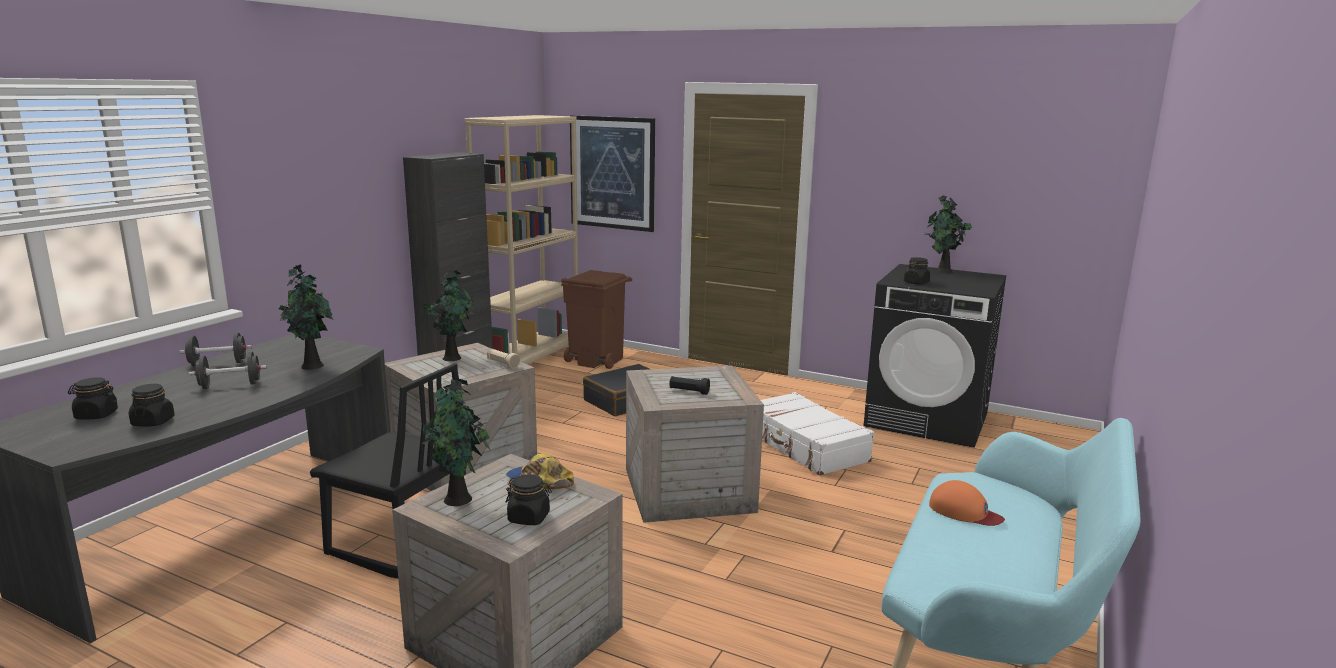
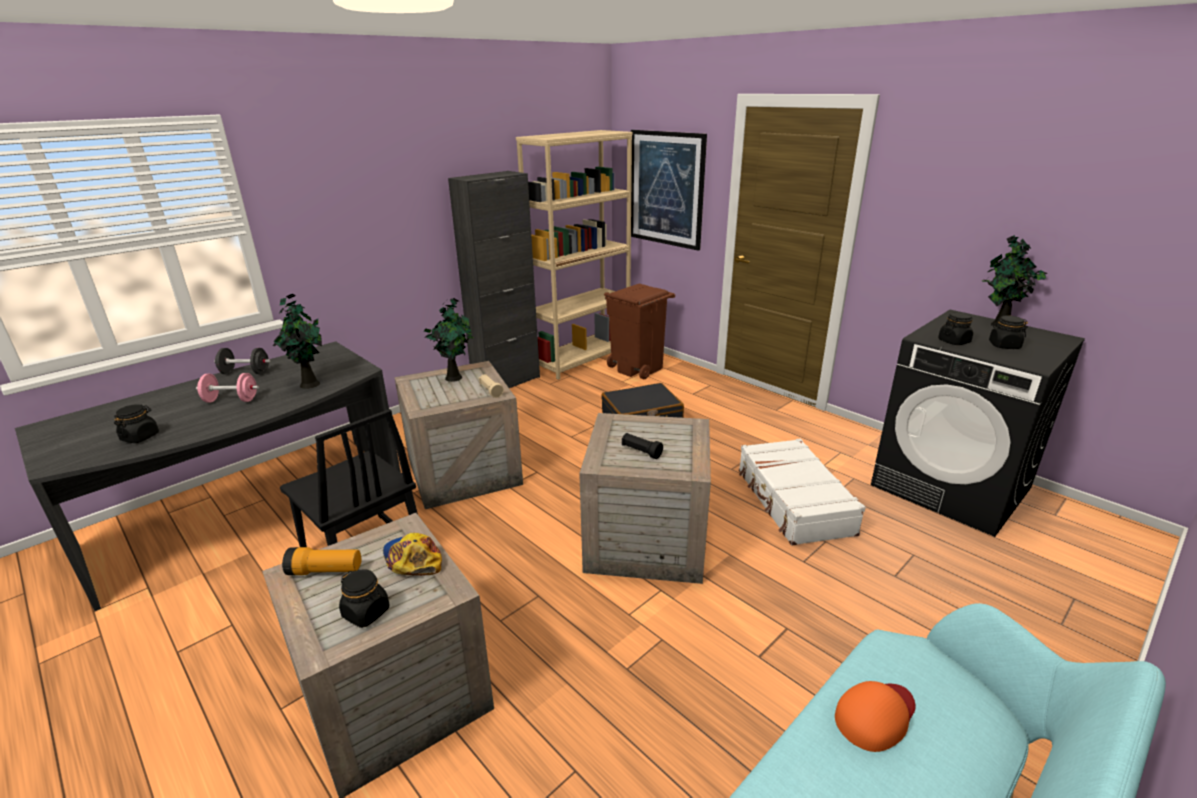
camera: 20 degrees right, 10 degrees up
(96, 415) = (112, 422): black jar -> black jar (1004, 345)
(230, 385) = (231, 400): black dumbbell -> pink dumbbell
(459, 500) = (325, 571): potted plant -> flashlight
(964, 511) = (876, 715): orange cap -> orange cap turned 90 degrees counterclockwise

